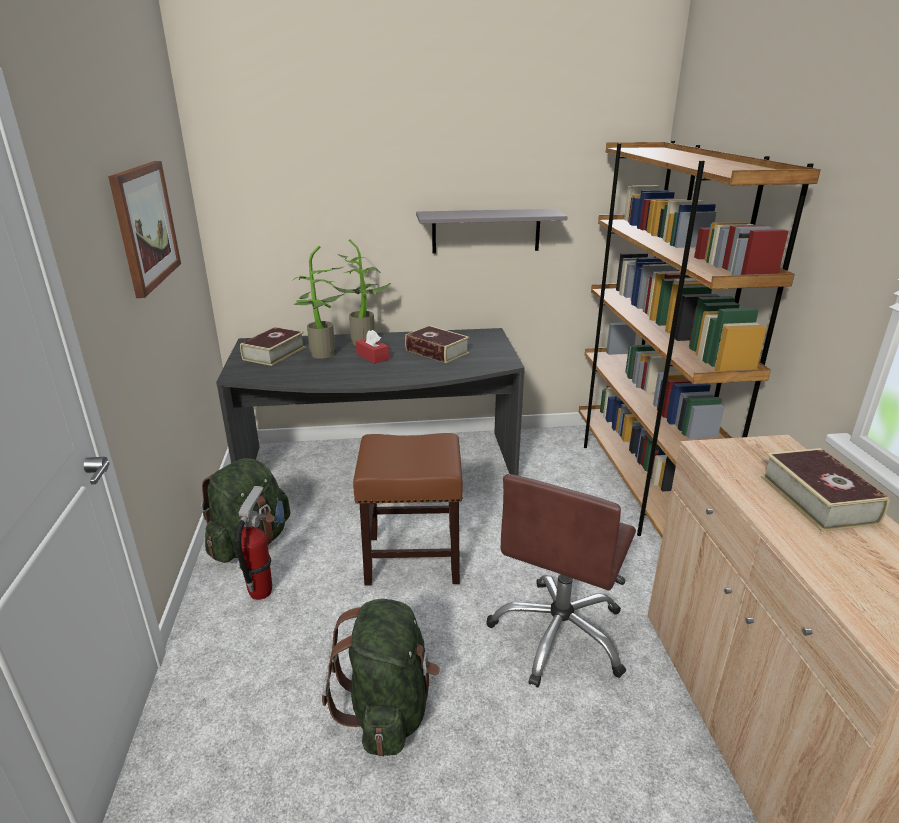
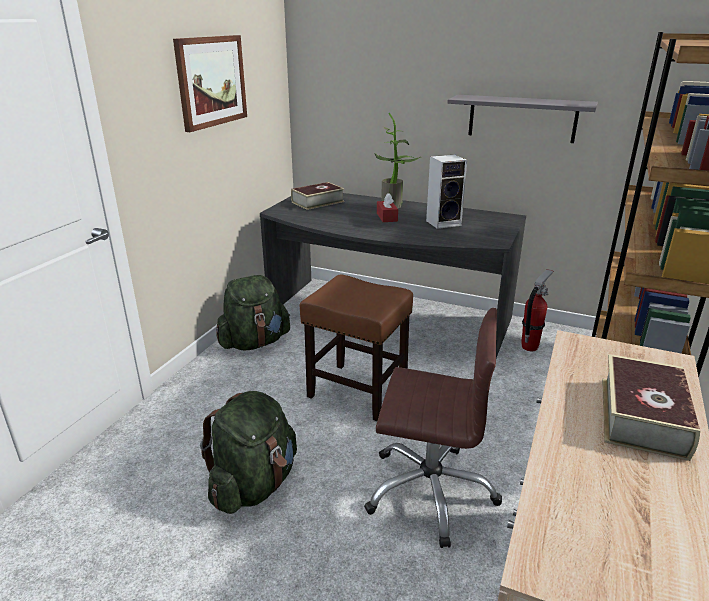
camera: 30 degrees right, 0 degrees up
(261, 591) = (236, 376): fire extinguisher -> fire extinguisher (529, 347)
(322, 355) = (349, 209): potted plant -> none
(437, 351) = (444, 223): book -> speaker
(560, 634) = (430, 490): brown office chair -> brown office chair turned 135 degrees counterclockwise

